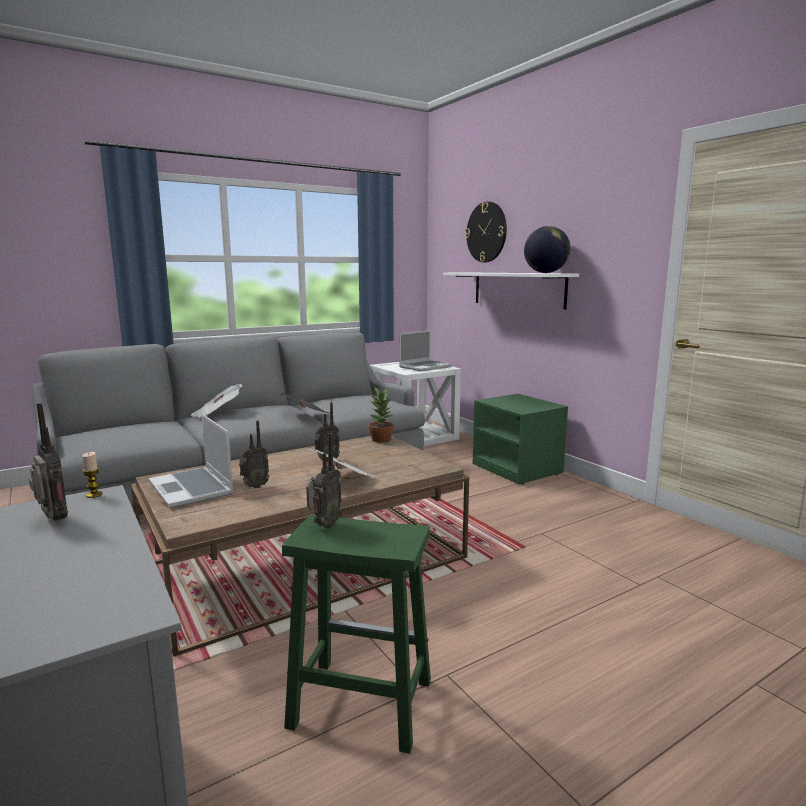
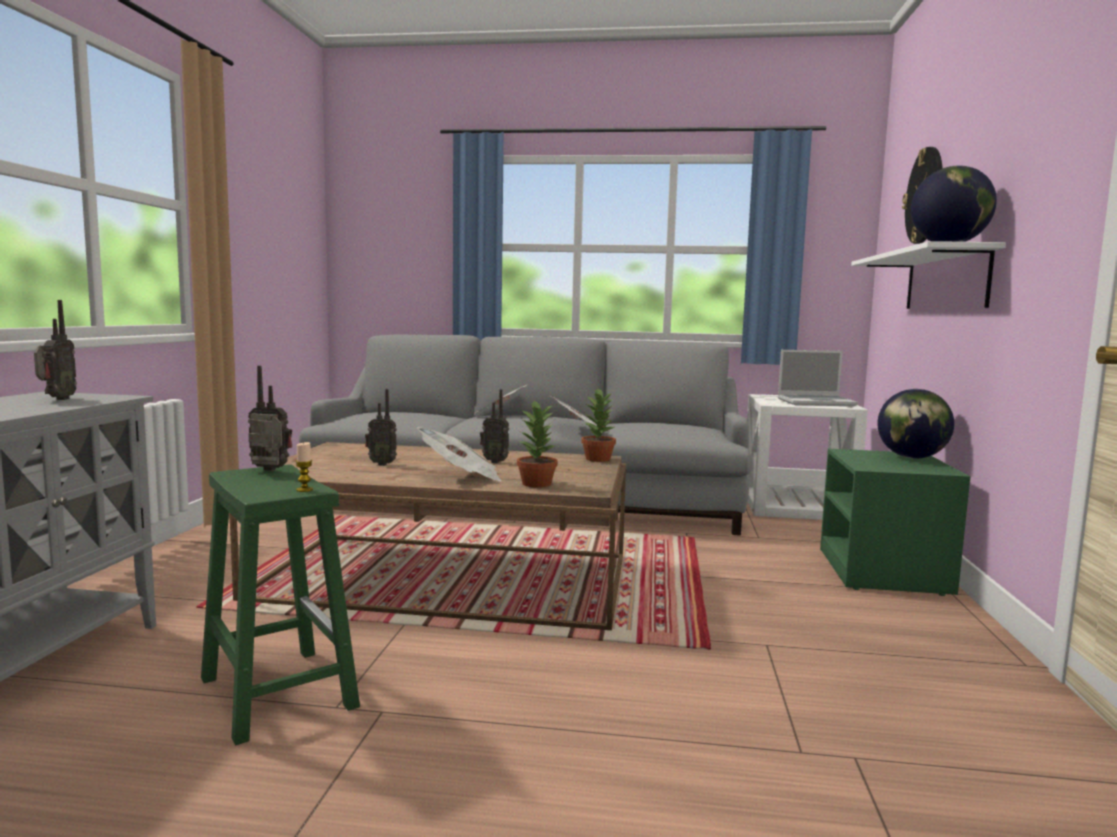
camera: 40 degrees right, 5 degrees down
(94, 495) = (120, 396): candle -> candle (304, 490)
(192, 489) = (337, 455): laptop -> none
(324, 525) = (269, 471): radio -> radio turned 150 degrees counterclockwise
(402, 471) = (537, 484): none -> potted plant
(522, 398) = (911, 458): none -> globe

